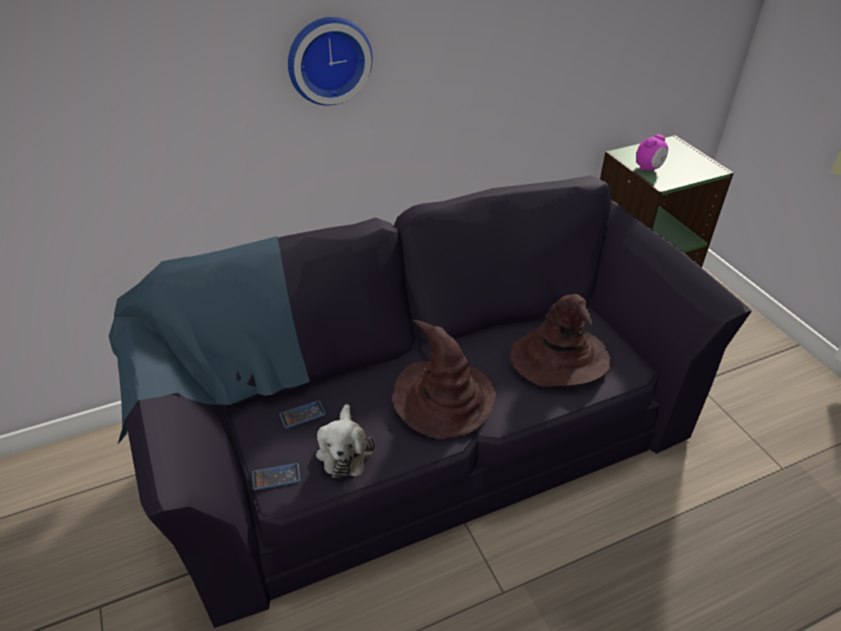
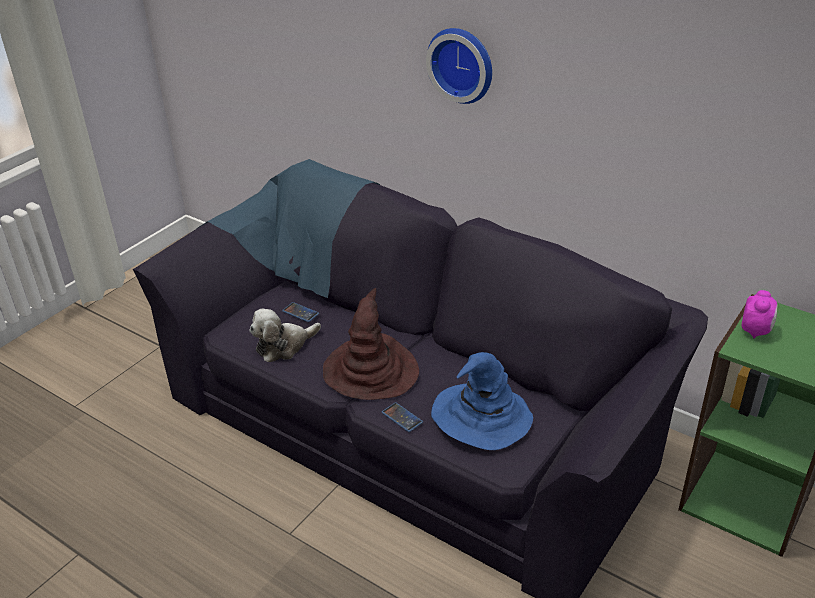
camera: 60 degrees right, 5 degrees down
(276, 477) = (237, 326): phone -> phone (402, 417)
(560, 358) = (480, 417): brown hat -> blue hat
(648, 168) = (755, 331): alarm clock -> alarm clock turned 90 degrees counterclockwise

